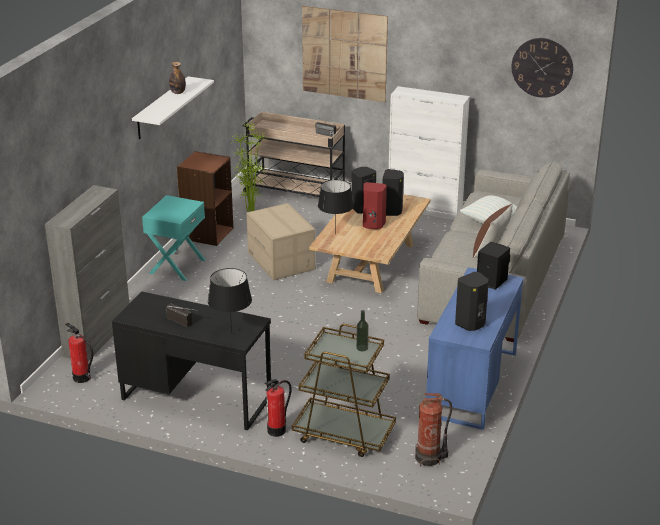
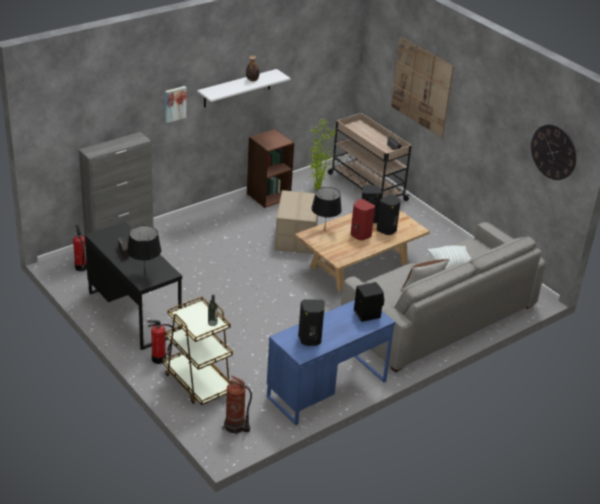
camera: 30 degrees right, 5 degrees up
(116, 140) = (175, 103): none -> picture
(176, 266) = (221, 213): turquoise nightstand -> none
(425, 209) = (450, 238): white cabinet -> none

